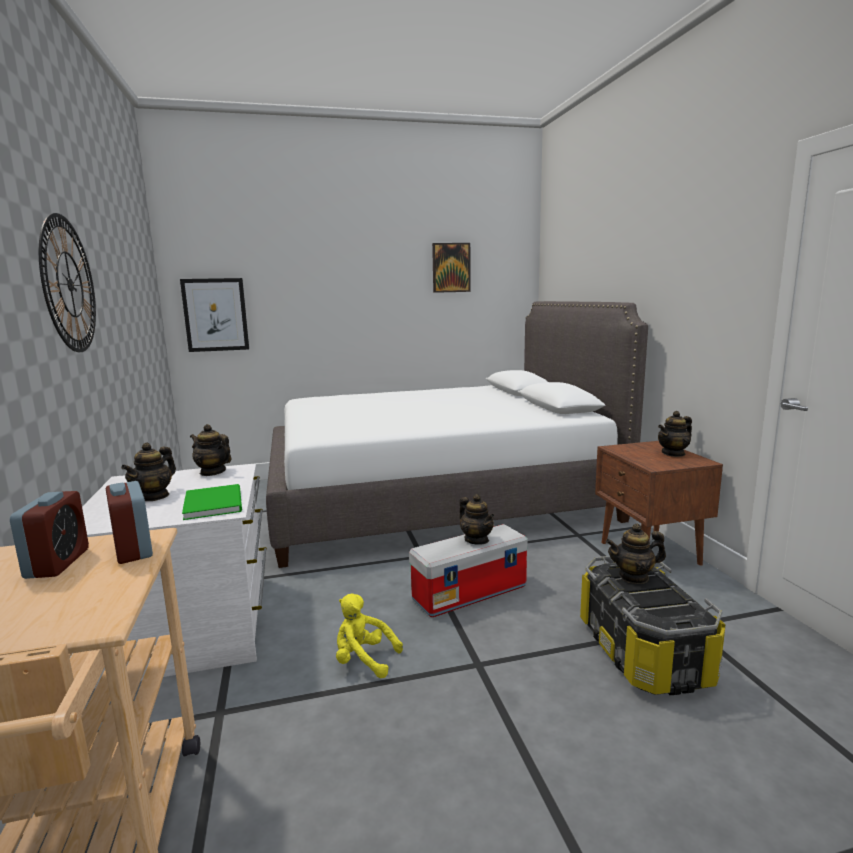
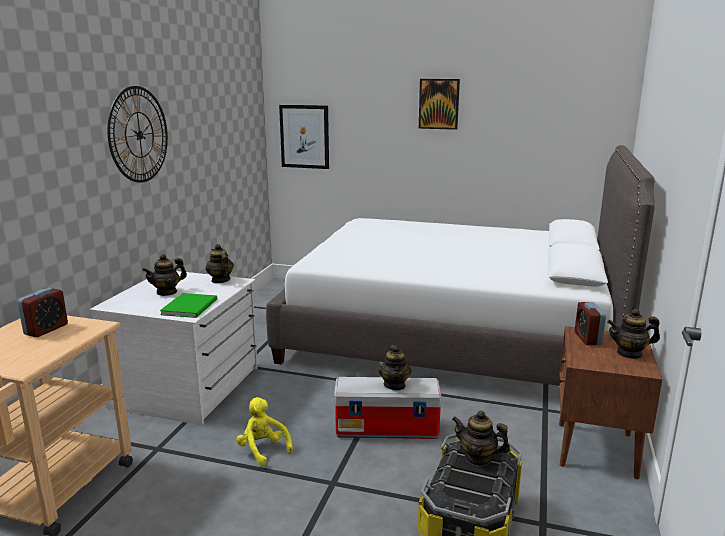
camera: 30 degrees right, 5 degrees up
(133, 550) = (83, 331): alarm clock -> alarm clock (587, 338)
(451, 267) = (529, 101): picture -> picture (439, 104)

